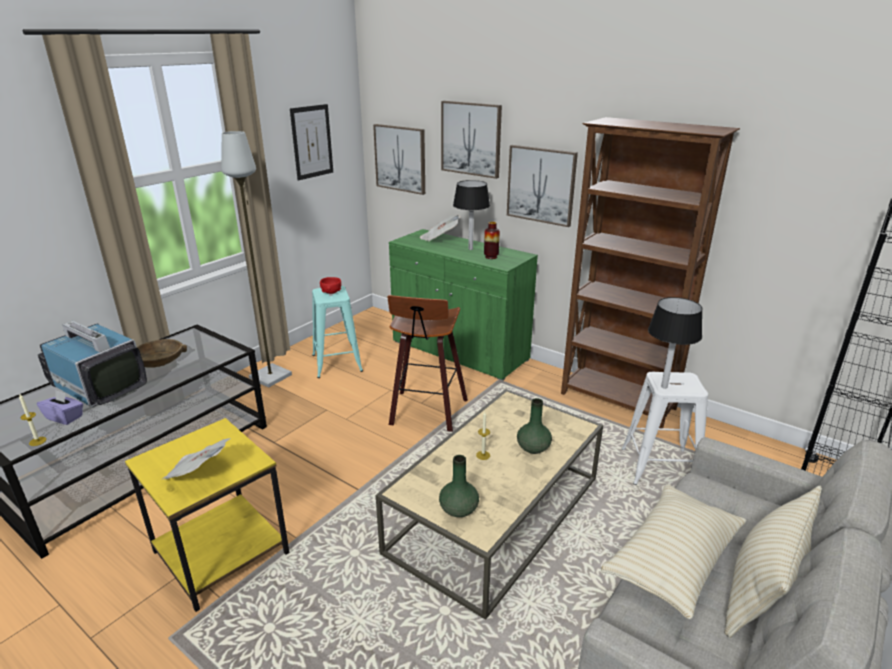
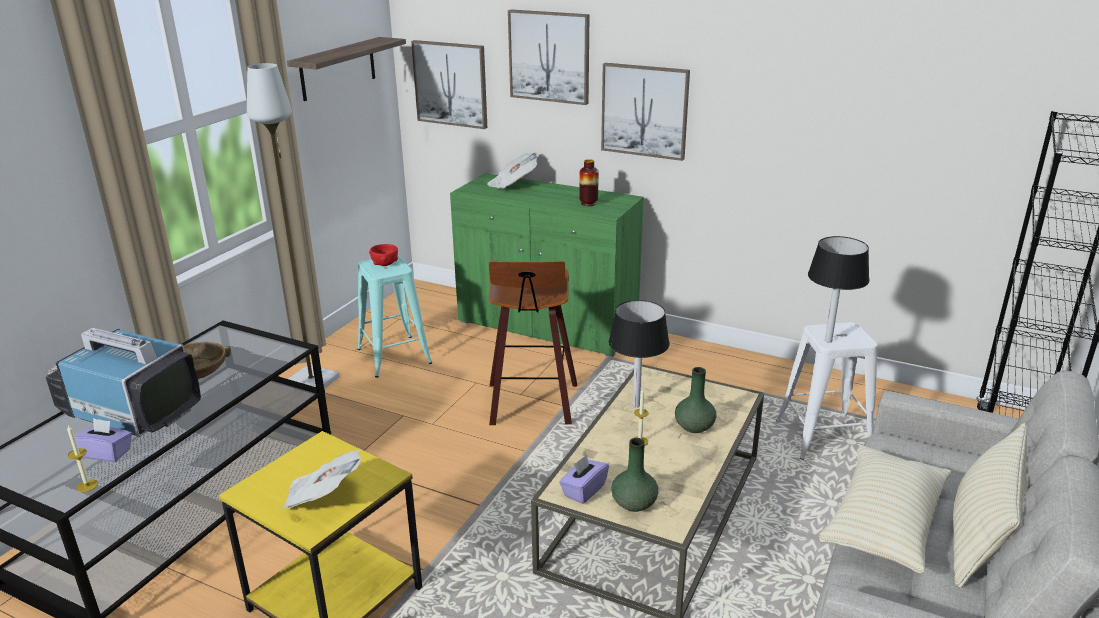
camera: 10 degrees left, 0 degrees up
(312, 142) = (338, 68): picture -> shelf
(421, 492) = (583, 490): none -> purple tissue box
(470, 249) = (558, 195): black table lamp -> black table lamp (636, 405)
(618, 402) = (757, 368): brown bookcase -> none

